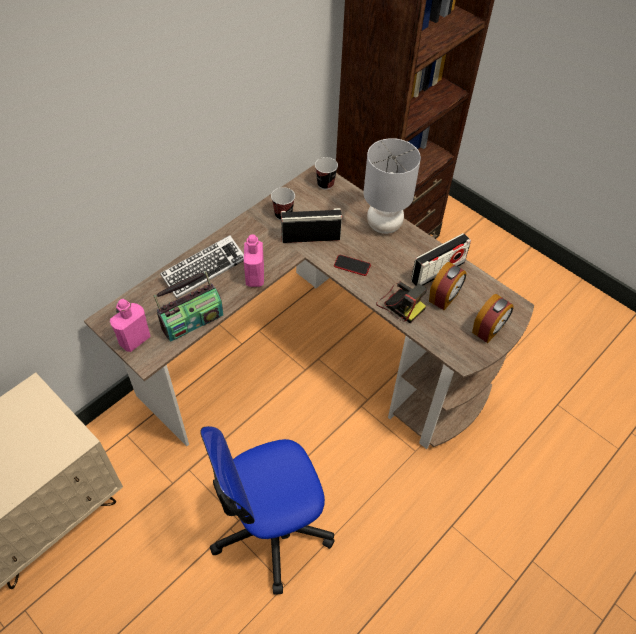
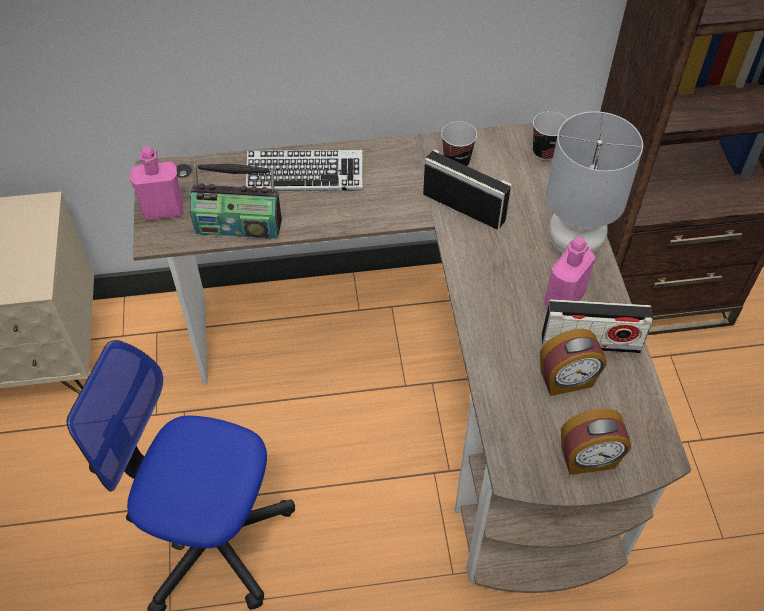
camera: 40 degrees right, 0 degrees up
(255, 277) = (353, 216): pink bottle -> pink bottle (564, 299)
(352, 265) = (482, 269): phone -> none
(400, 304) = (498, 352): camera -> none

